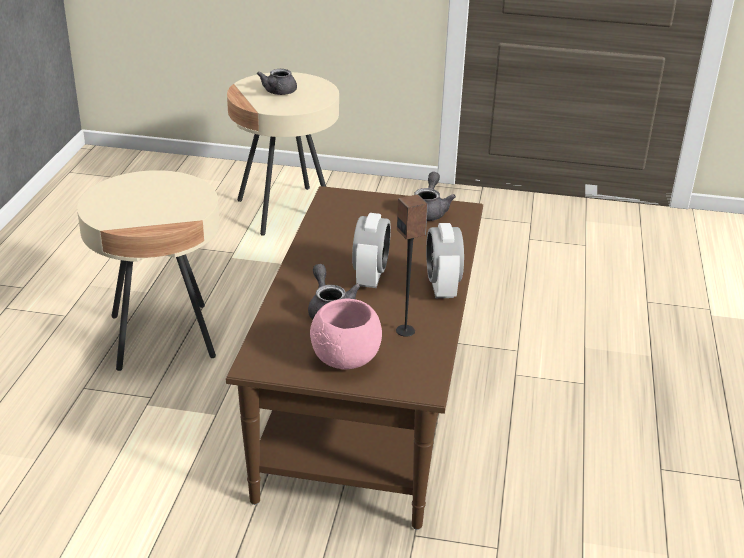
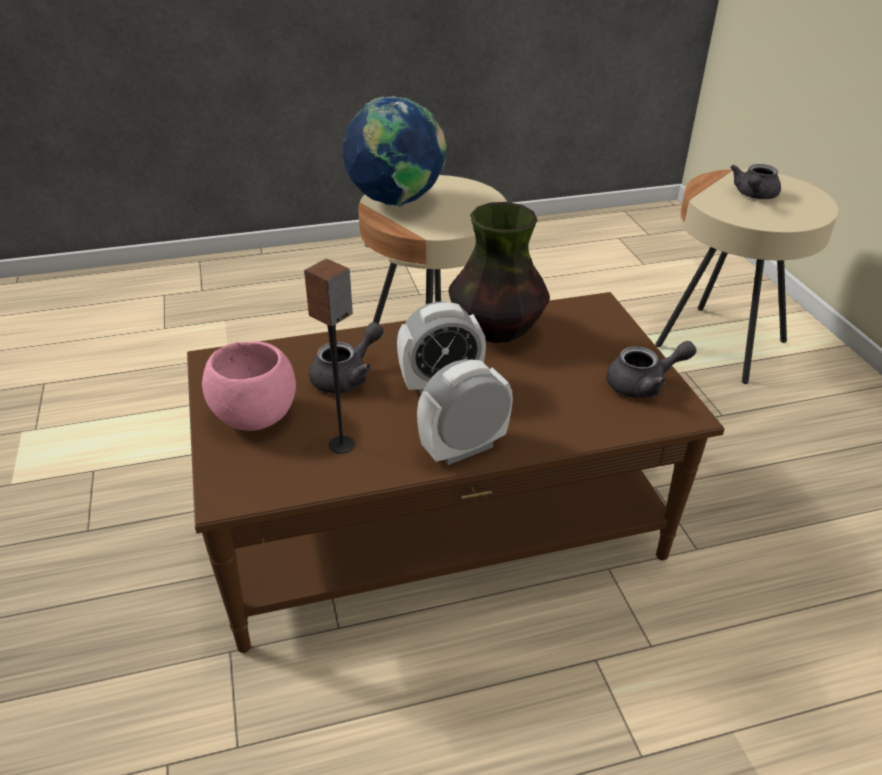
camera: 65 degrees right, 5 degrees up
(125, 215) = (396, 203): none -> globe
(278, 93) = (753, 195): grey teapot -> grey teapot turned 45 degrees counterclockwise
(326, 238) = (496, 329): none -> vase

